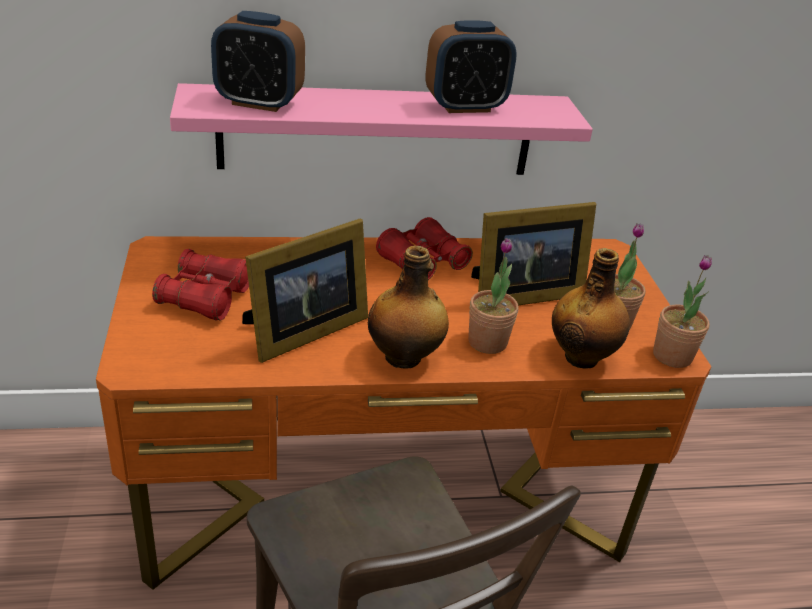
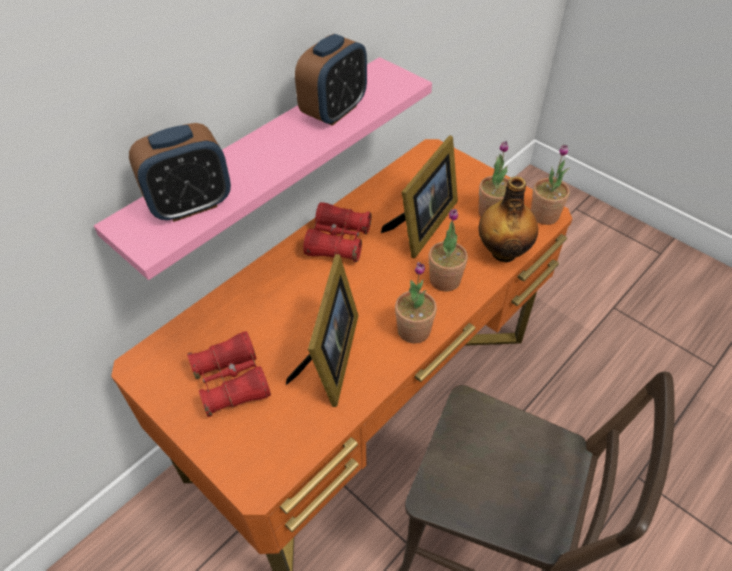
camera: 35 degrees left, 15 degrees up
(404, 357) = (414, 330): bottle -> potted plant

